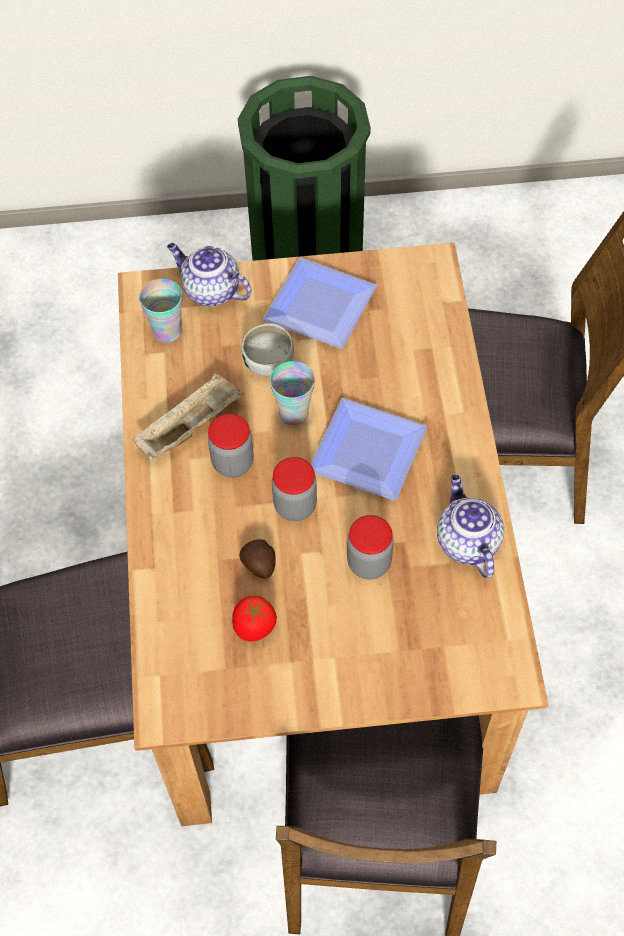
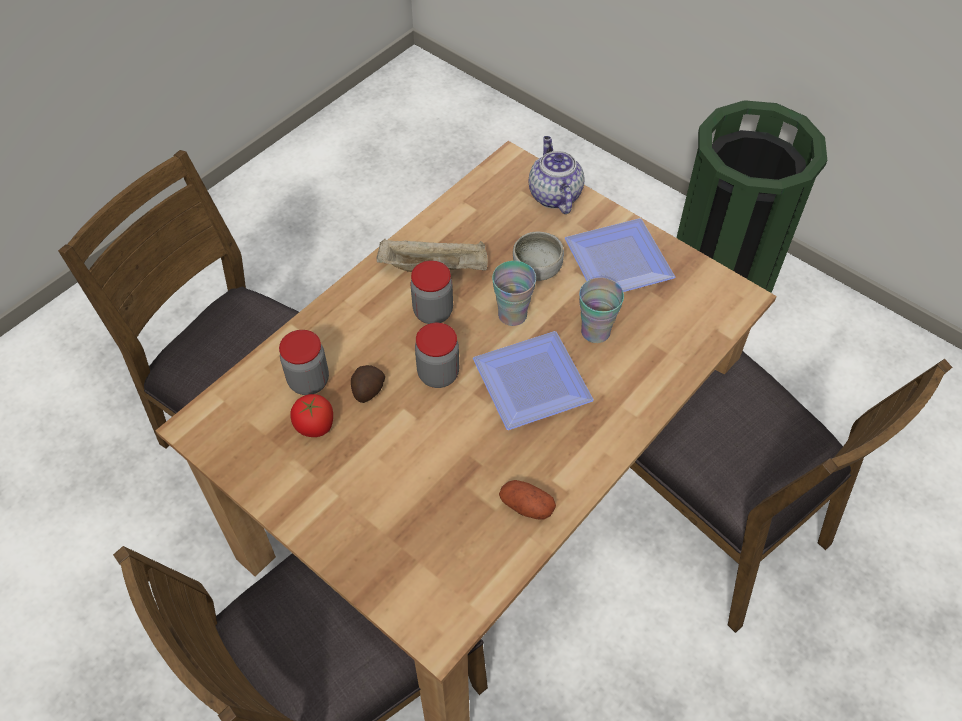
camera: 45 degrees right, 5 degrees down
(167, 331) = (494, 198): cup -> cup (595, 332)
(369, 563) = (439, 456): jar -> jar (309, 381)
(466, 541) = (526, 506): teapot -> potato

